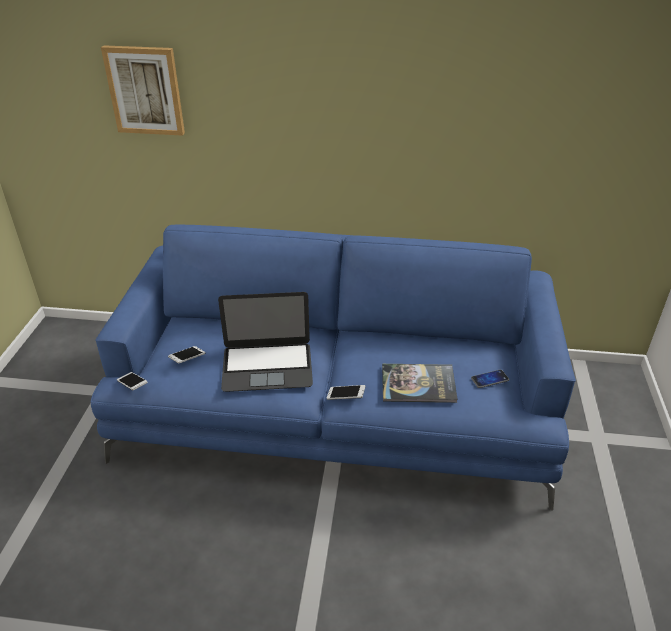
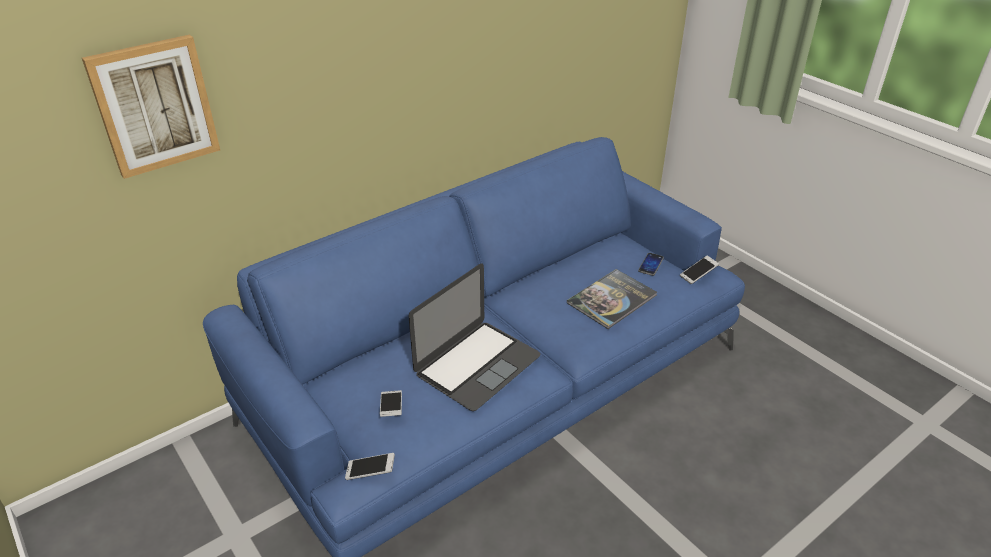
camera: 45 degrees left, 0 degrees up
(345, 396) = (573, 345): phone -> phone (698, 274)

